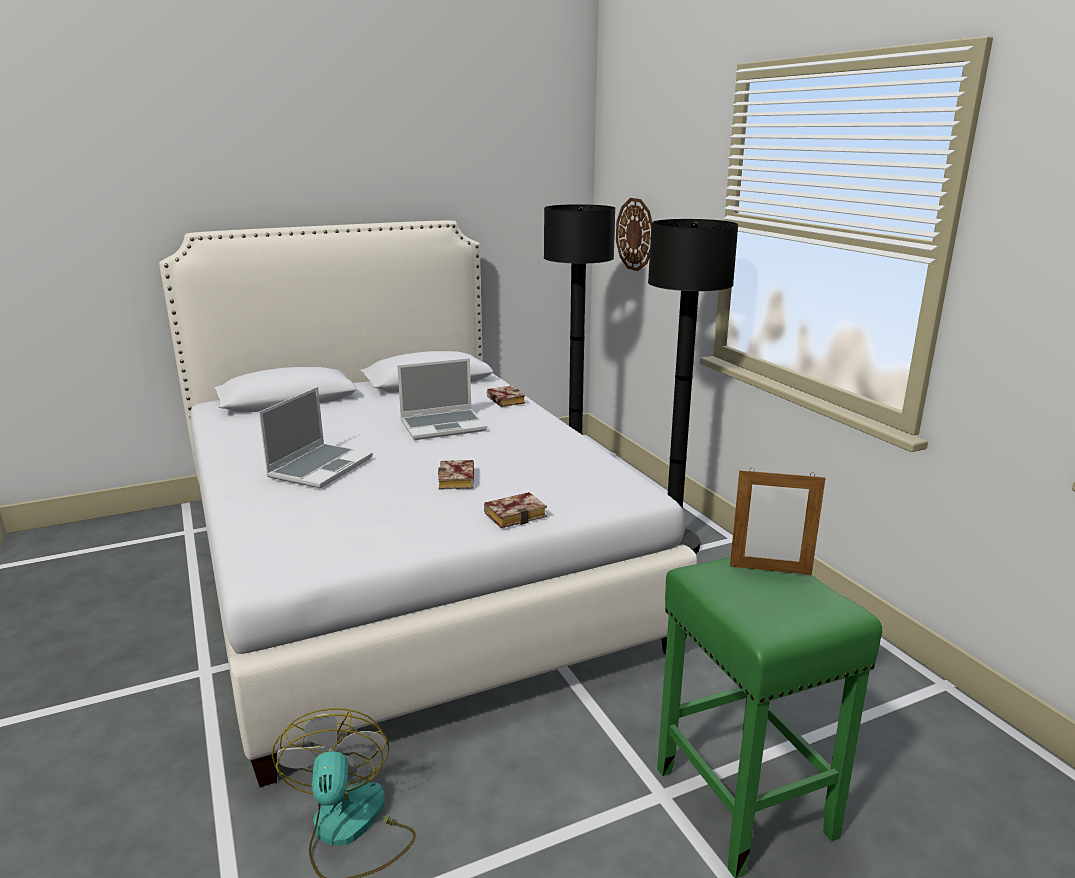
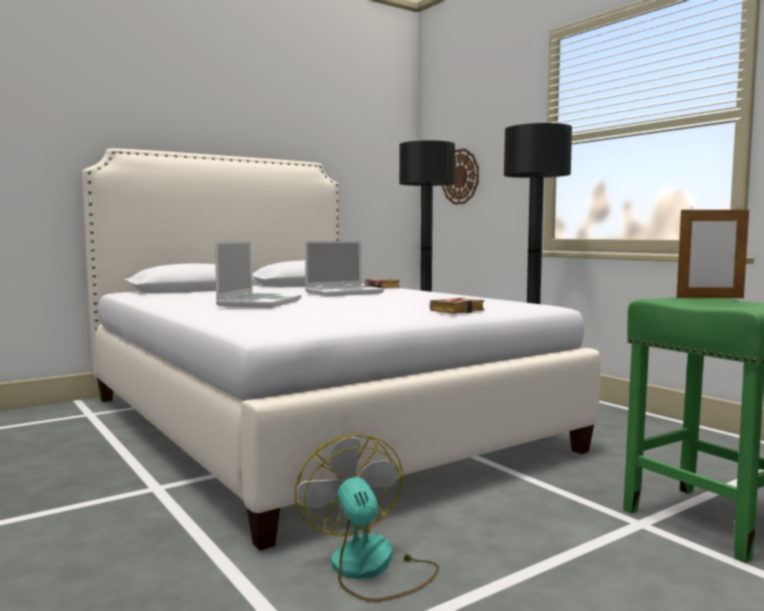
camera: 10 degrees left, 15 degrees down
(458, 480) = (387, 305): book -> none

